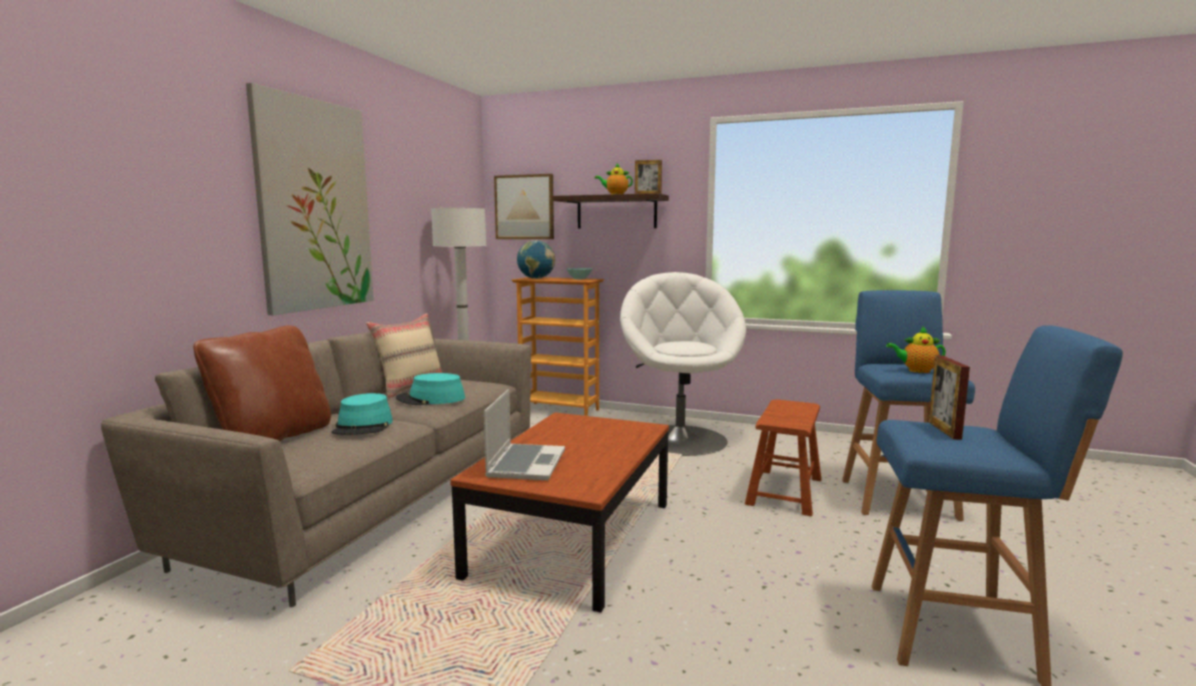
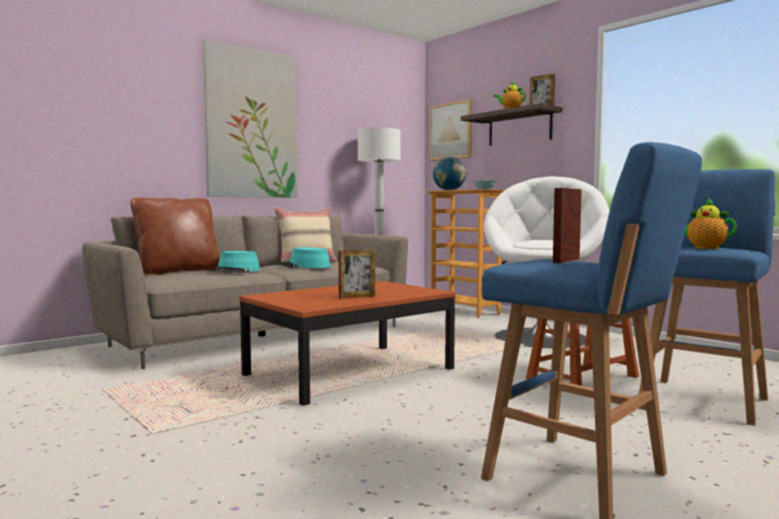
camera: 30 degrees right, 5 degrees down
(525, 463) = (300, 295): laptop -> none
(595, 454) = (357, 296): none -> picture frame

